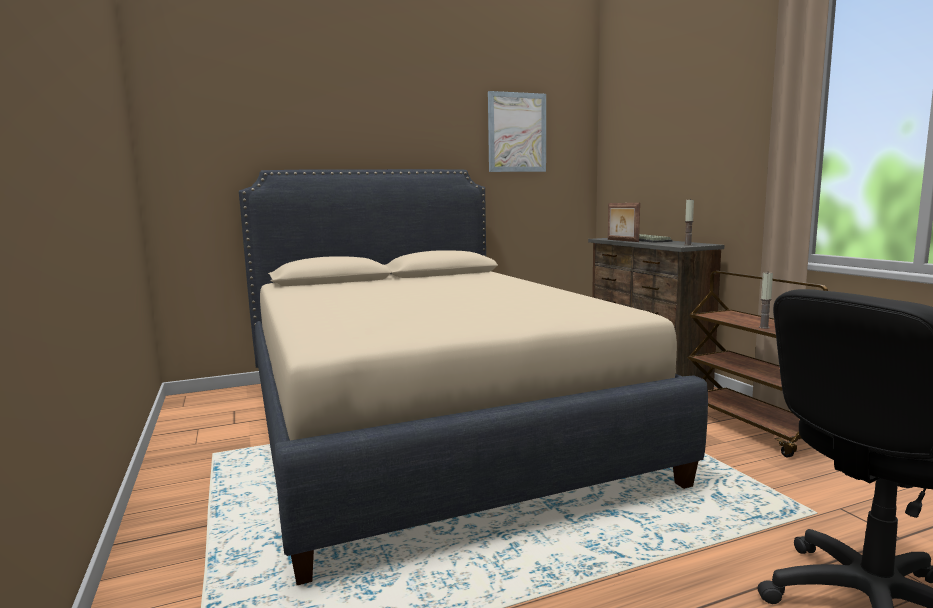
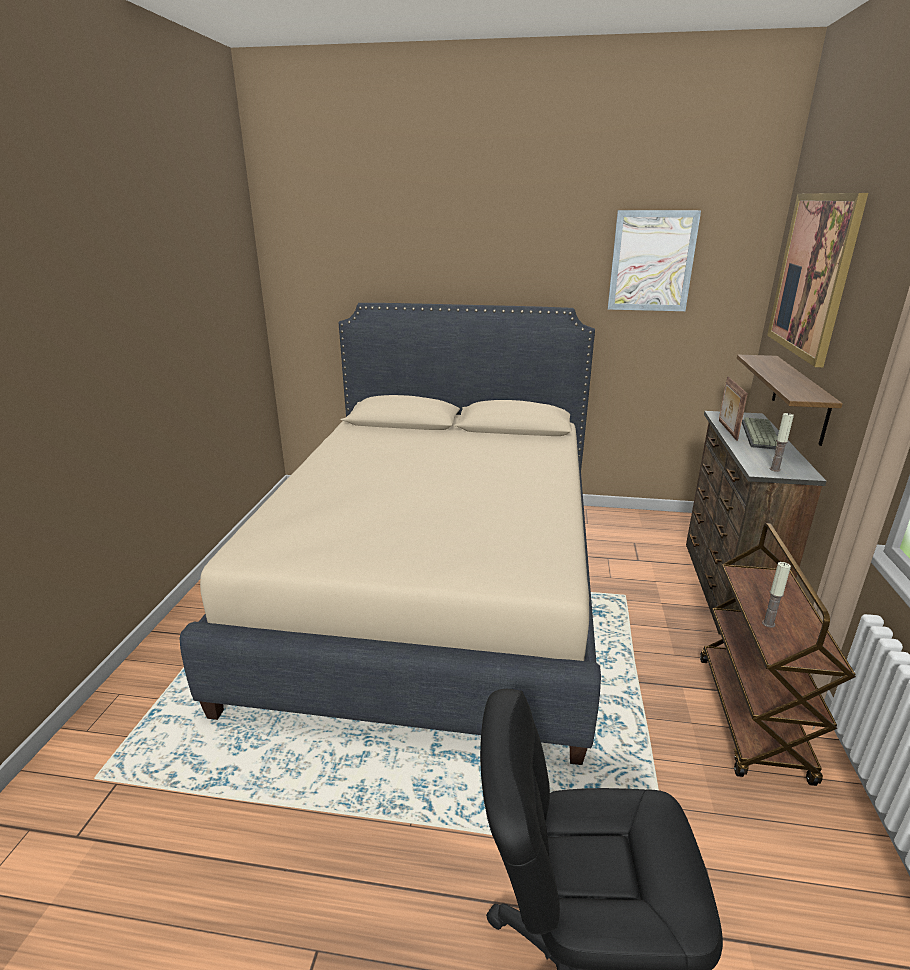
camera: 30 degrees right, 15 degrees up
(647, 124) = (813, 275): none -> picture
(664, 209) = (800, 398): none -> shelf

